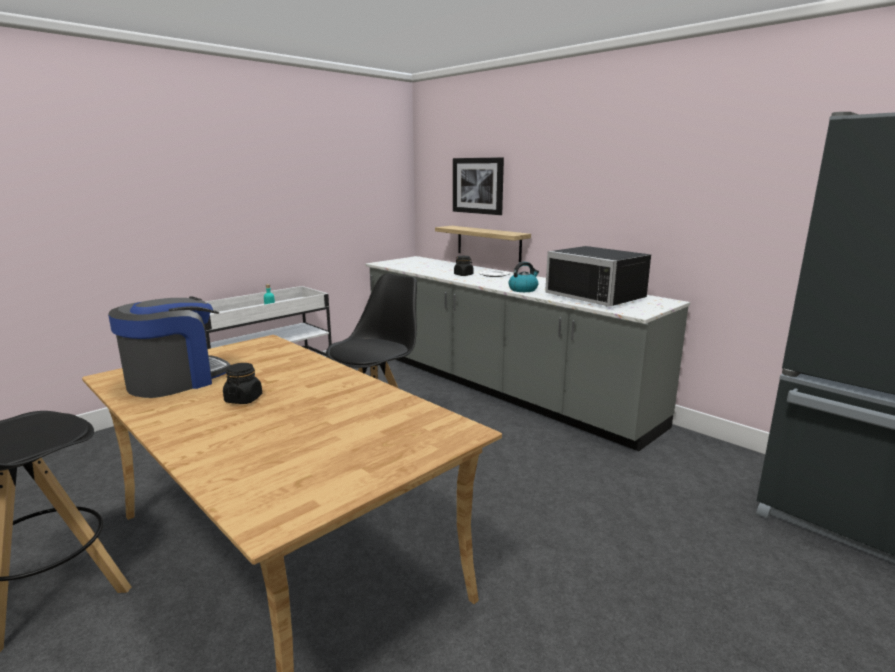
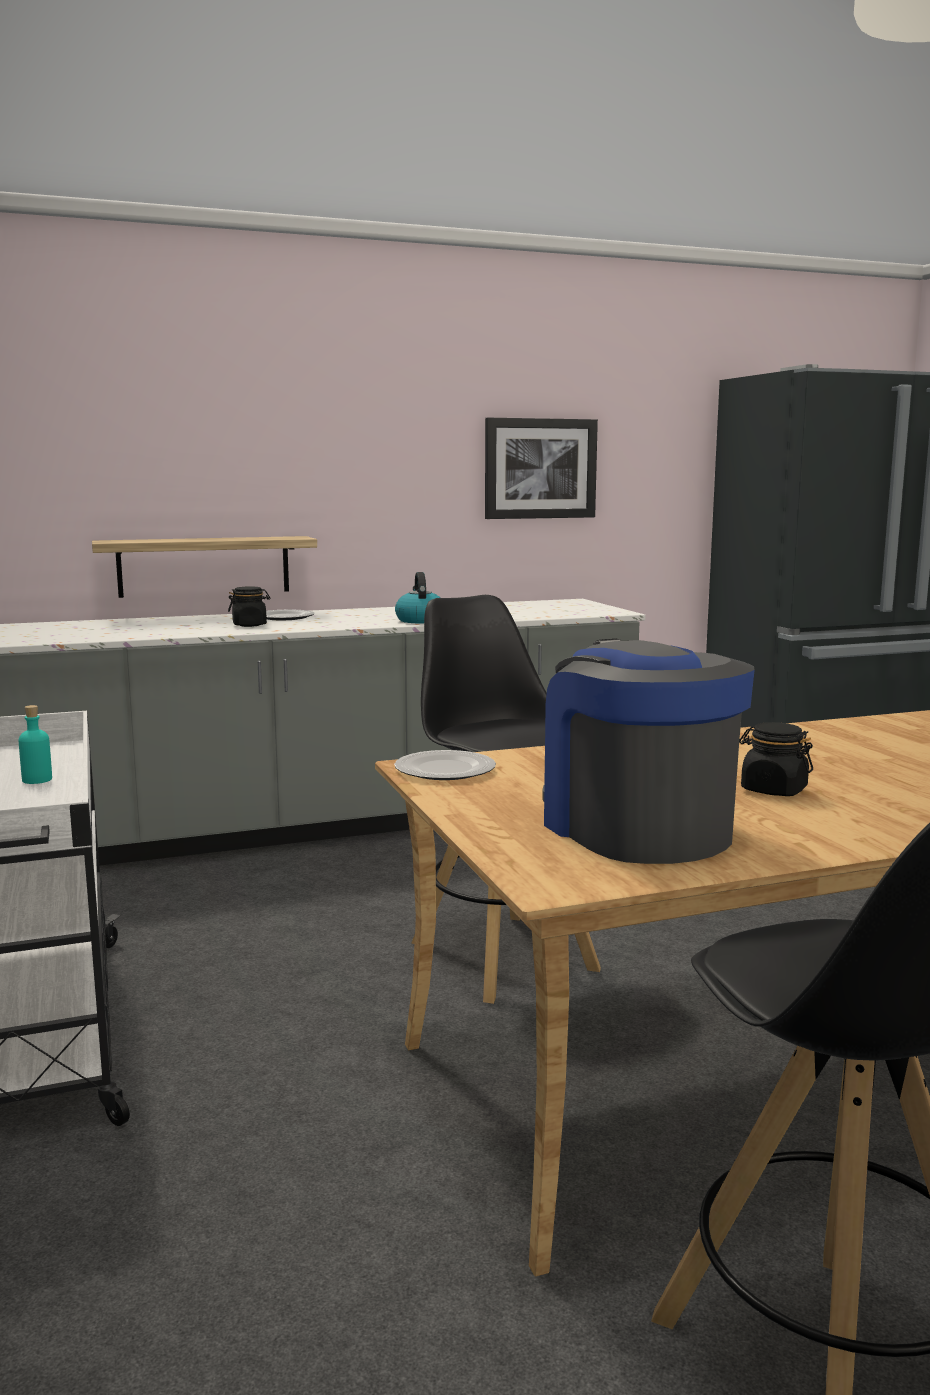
camera: 65 degrees left, 5 degrees down
(261, 344) = (443, 770): none -> plate
(478, 185) = (165, 452): picture -> picture (540, 468)
(599, 296) = (514, 609): black microwave -> none

